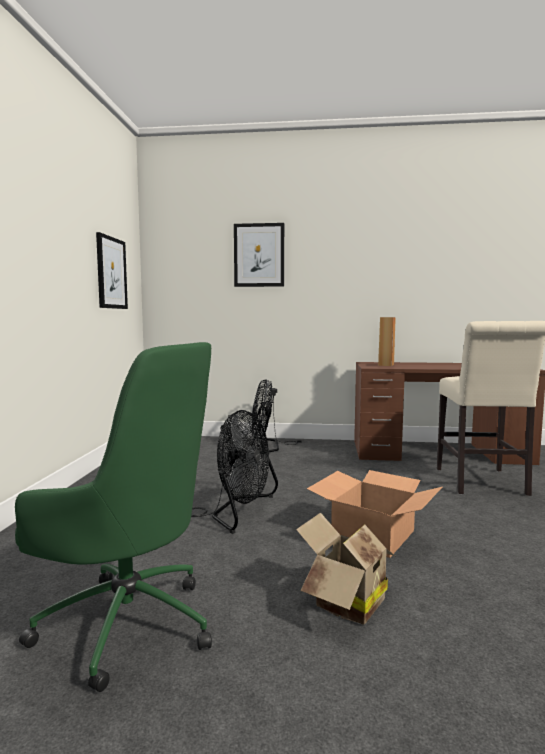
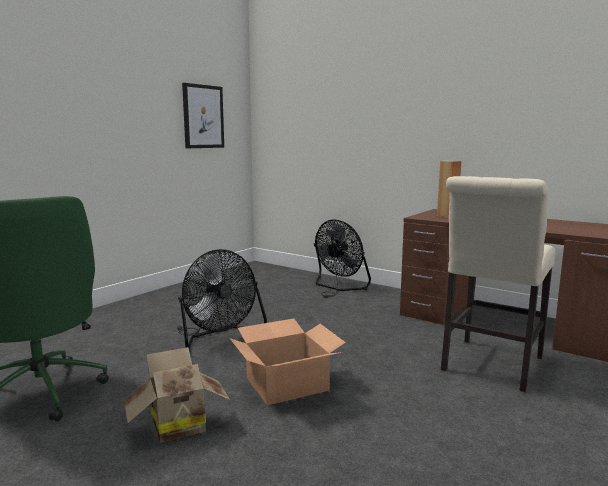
camera: 30 degrees right, 5 degrees up
(259, 255) = (344, 91): picture -> none
(268, 446) = (335, 286): black fan -> black fan turned 105 degrees clockwise

